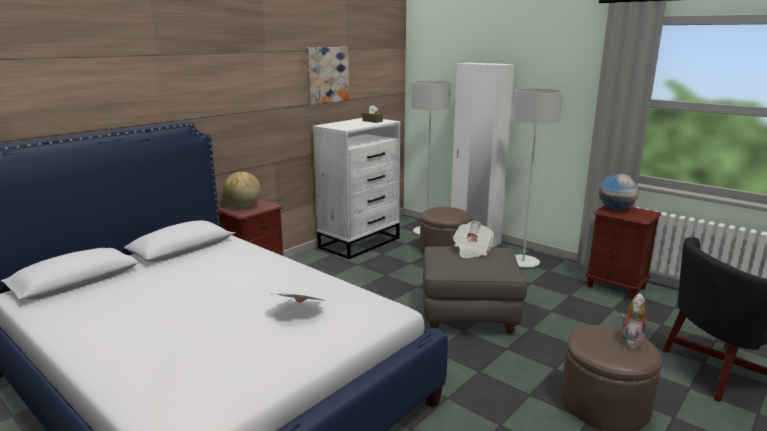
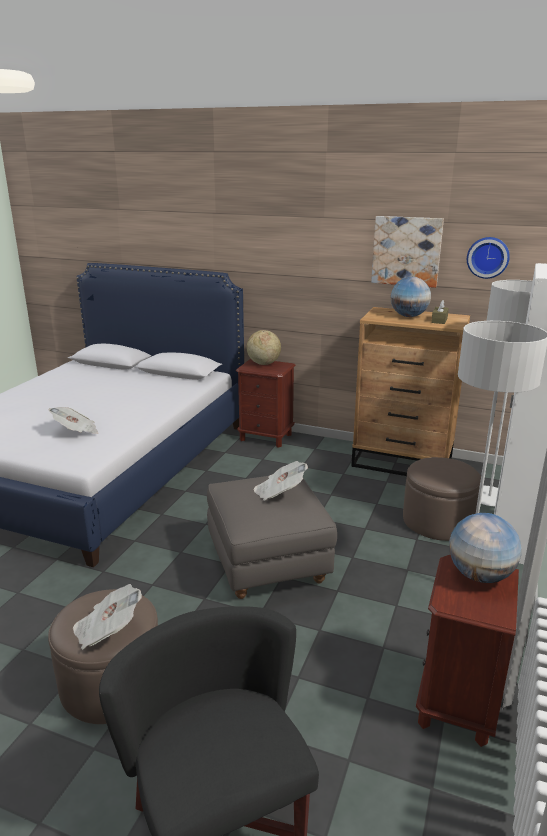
camera: 70 degrees right, 5 degrees up
(353, 123) = (408, 316): none -> globe
(360, 242) = (403, 463): white dresser -> brown dresser
(370, 73) = (488, 257): none -> wall clock
(630, 341) = (107, 630): plush toy -> newspaper

